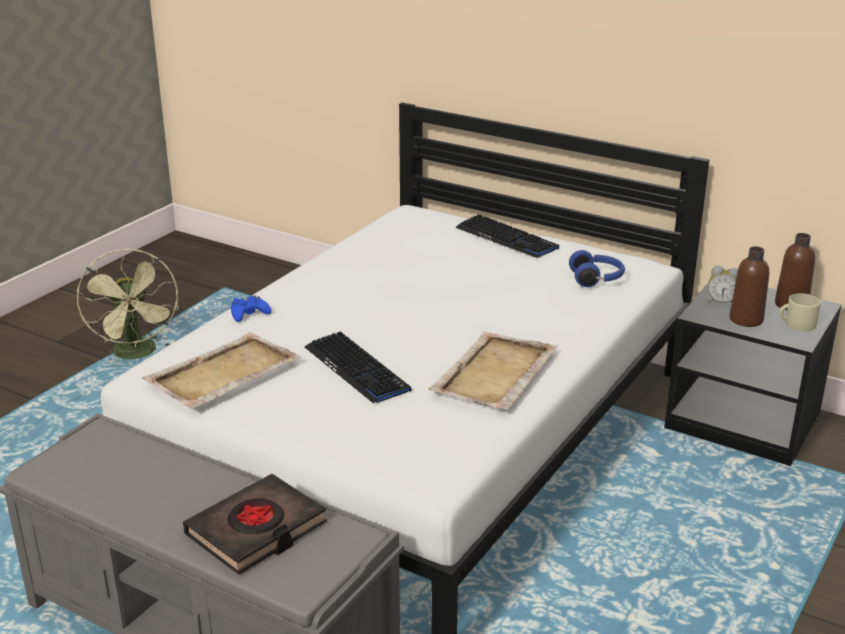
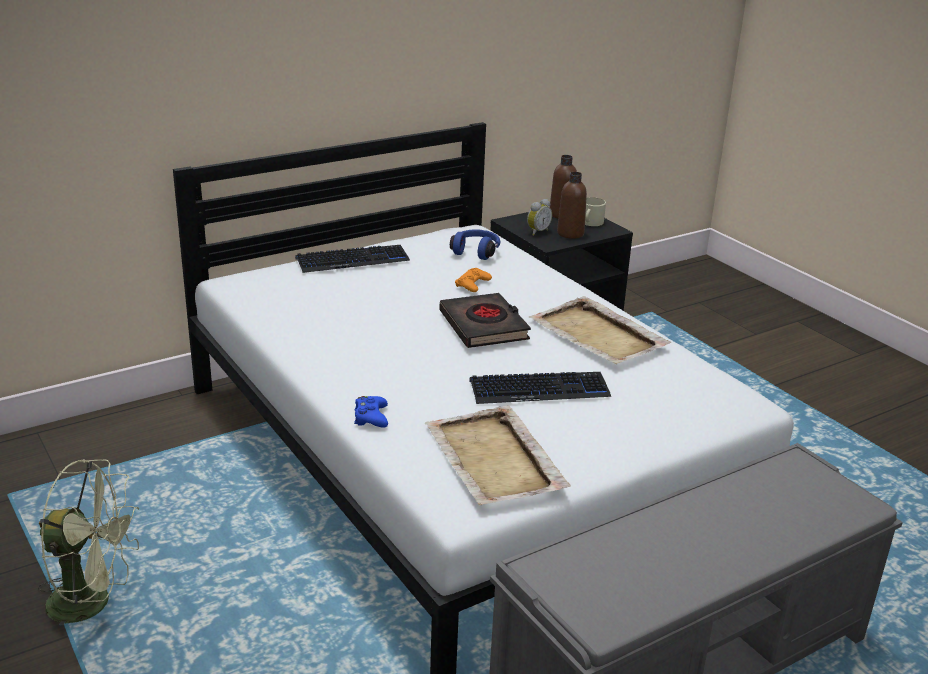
camera: 65 degrees left, 0 degrees up
(256, 530) = (772, 507): black book -> black book (484, 326)
(522, 294) = (473, 284): none -> orange game controller

